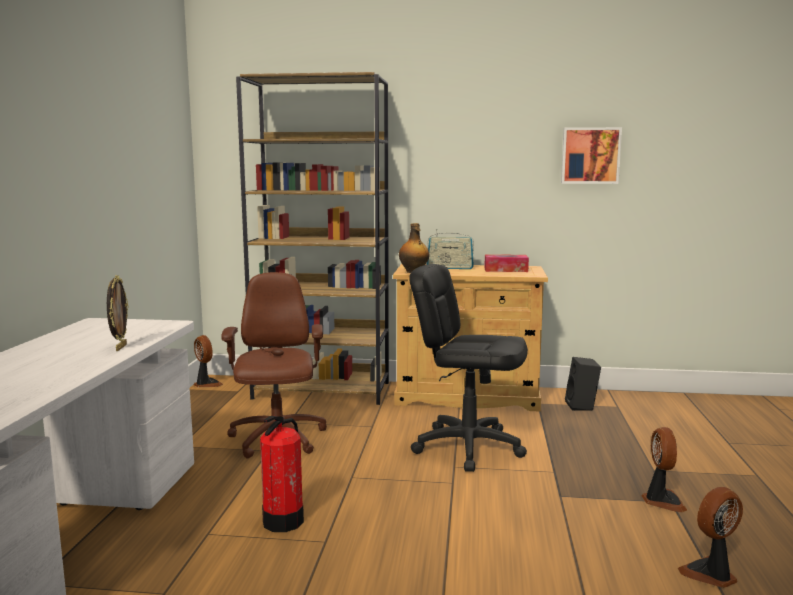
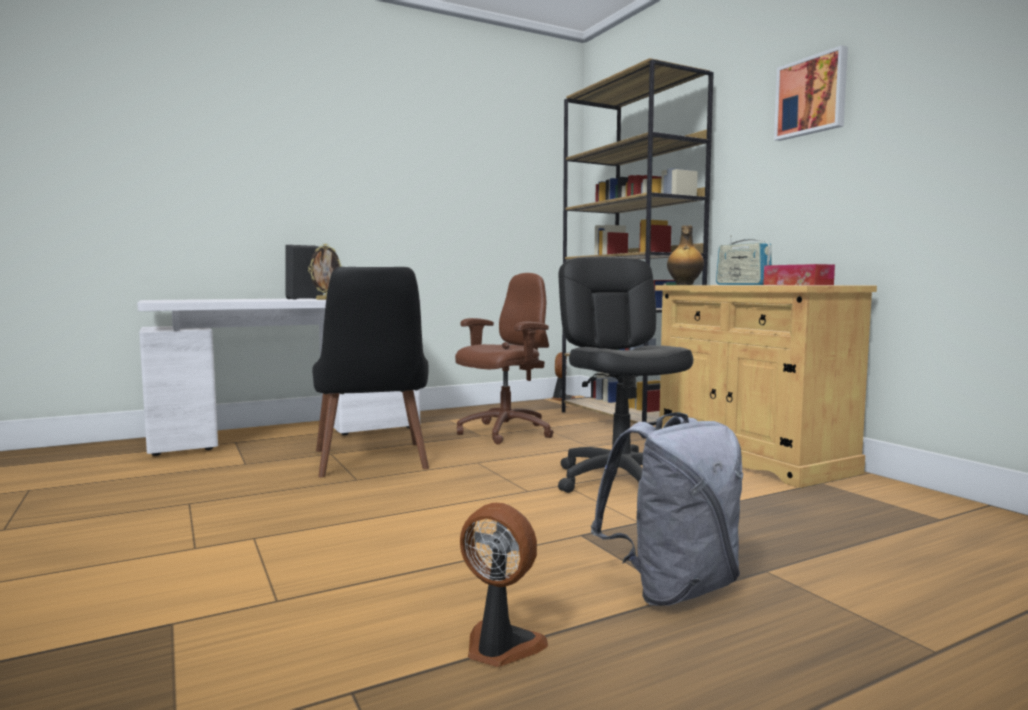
camera: 55 degrees right, 5 degrees down
(284, 521) = (373, 463): fire extinguisher -> black chair
(582, 406) = (879, 502): black speaker -> black speaker (304, 299)
(590, 155) = (963, 102): picture -> picture (812, 96)
(662, 501) = (672, 589): fan -> grey backpack

